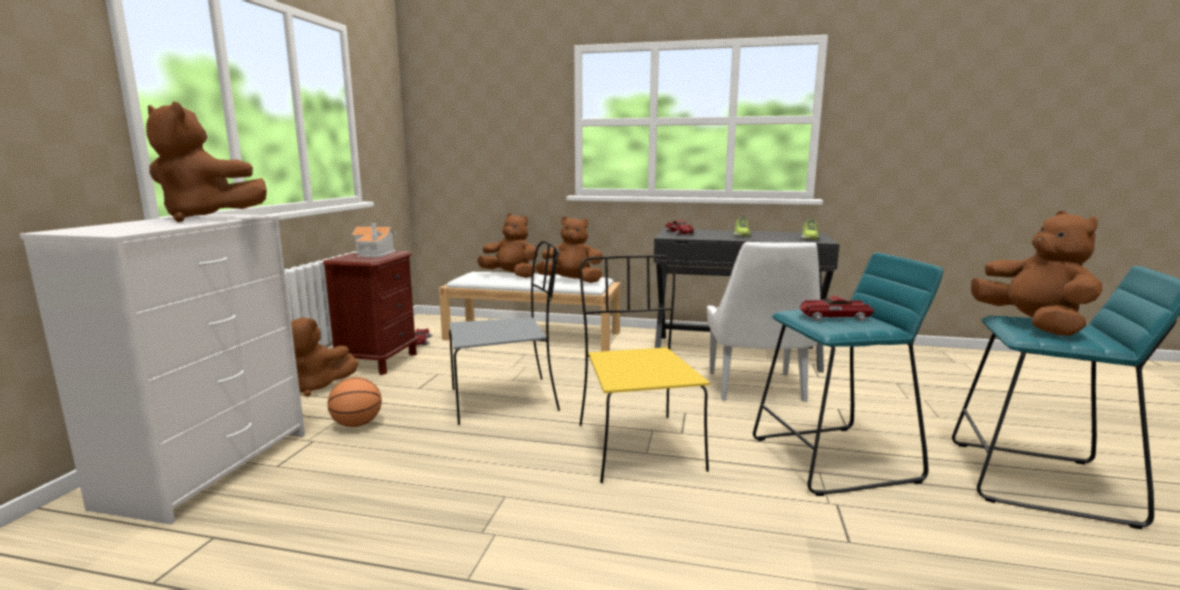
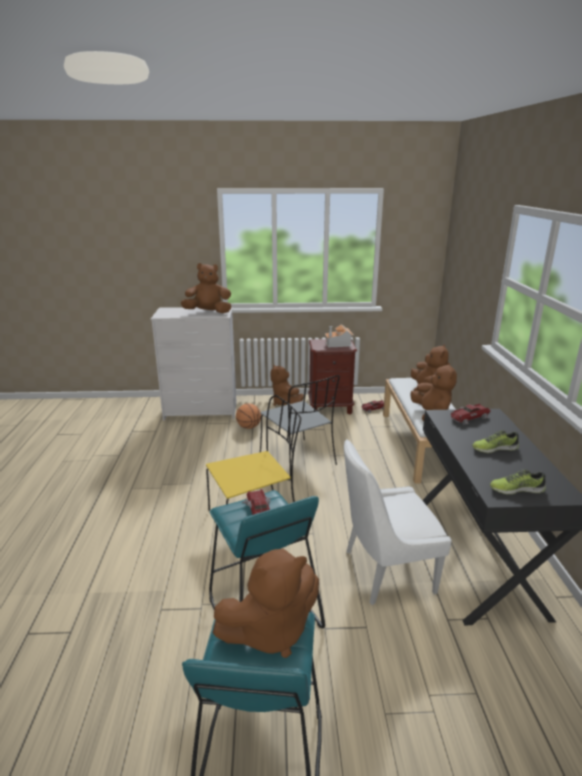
camera: 75 degrees right, 10 degrees up
(205, 218) = (208, 312): brown plush toy -> brown plush toy turned 90 degrees clockwise

